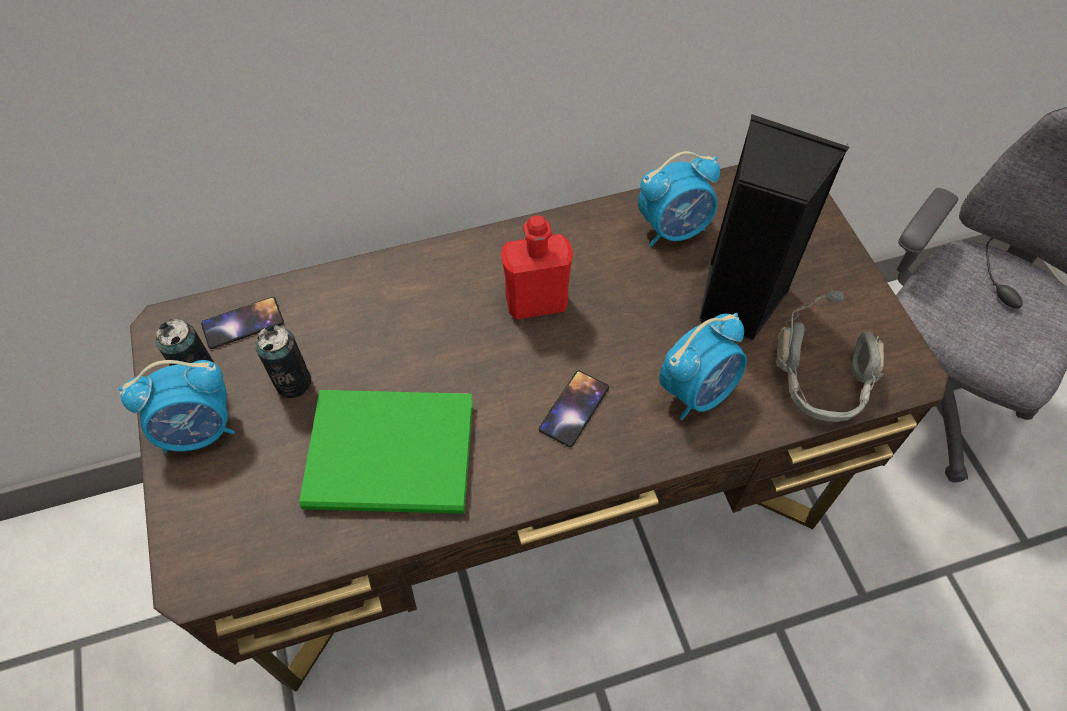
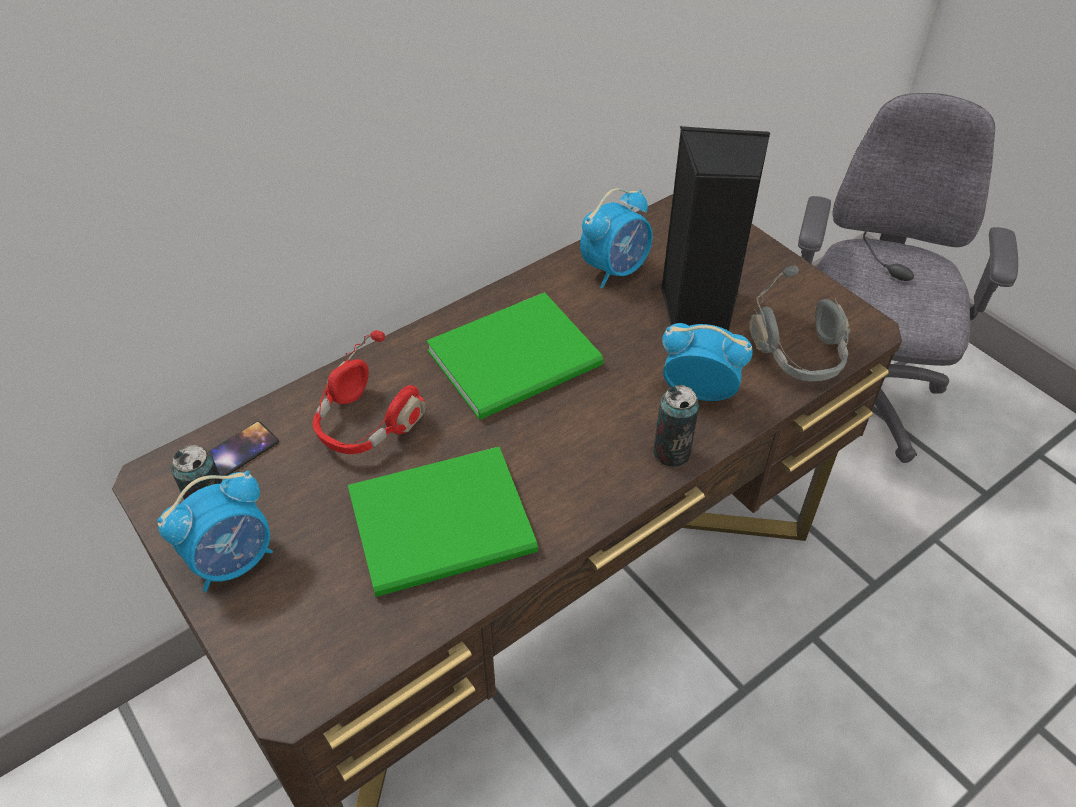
camera: 20 degrees left, 10 degrees down
(293, 382) = (313, 490): can -> can (671, 452)
(365, 329) = (365, 424): none -> red headphones
(536, 302) = (520, 359): red bottle -> green book
(574, 408) = (597, 435): phone -> none
(697, 391) = (699, 391): alarm clock -> alarm clock turned 105 degrees counterclockwise

